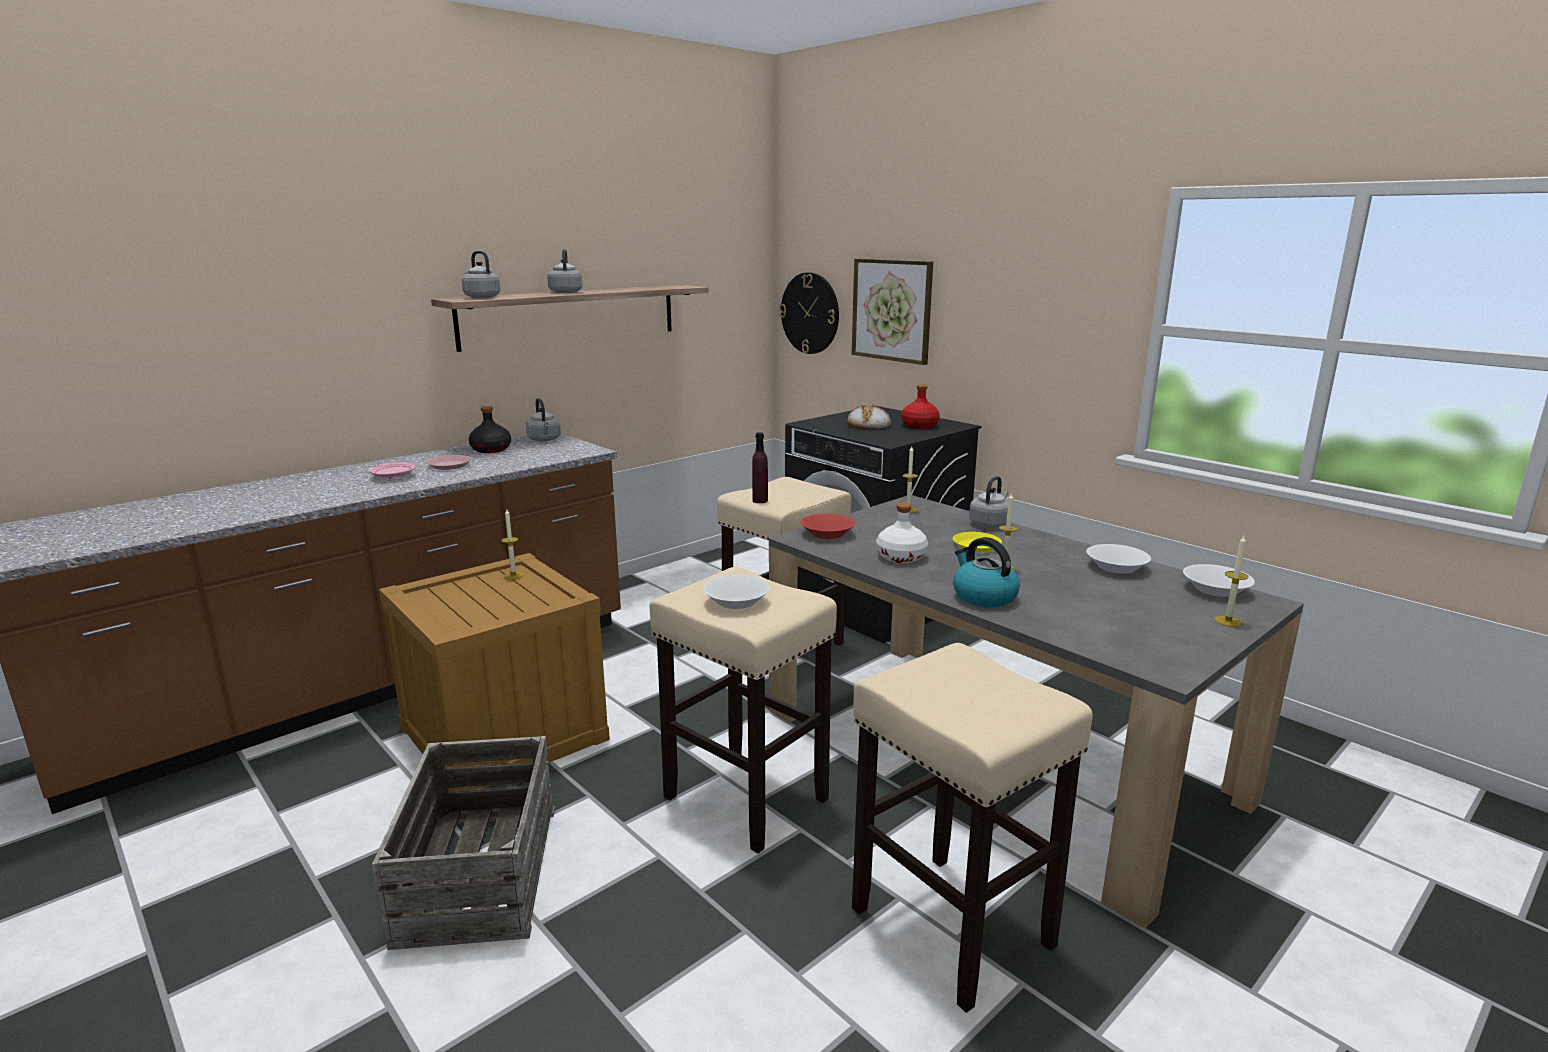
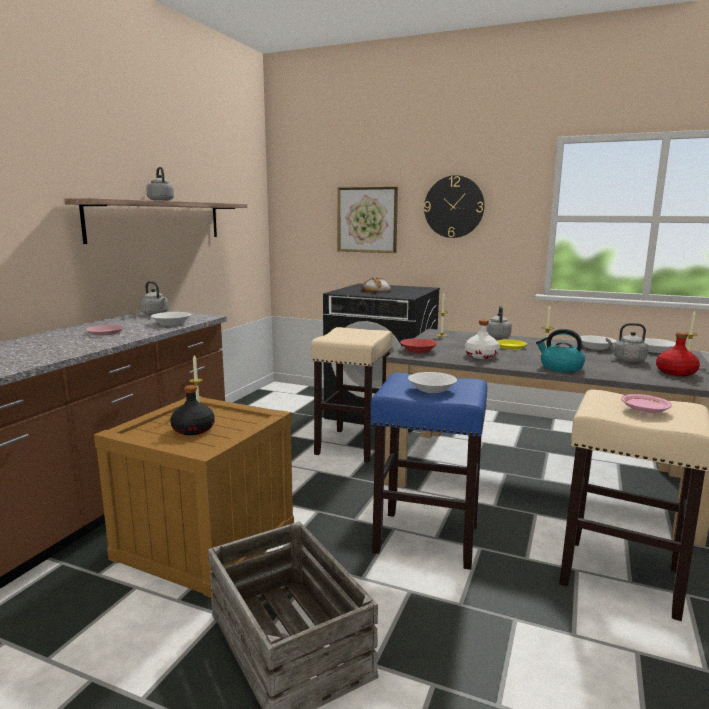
camera: 25 degrees left, 5 degrees down
(393, 476) = (66, 342): pink plate -> pink plate (644, 410)
(481, 297) = (106, 198): grey kettle -> grey kettle (627, 360)
(491, 450) = (122, 322): black bottle -> black bottle (194, 430)
(534, 459) = (171, 323): none -> white bowl
(744, 797) = (425, 538): beige stool -> blue stool
(760, 501) = (345, 339): purple bottle -> none
(810, 313) = (300, 226): wall clock -> wall clock (454, 207)
(919, 425) = (406, 289): red bottle -> red bottle (675, 372)

